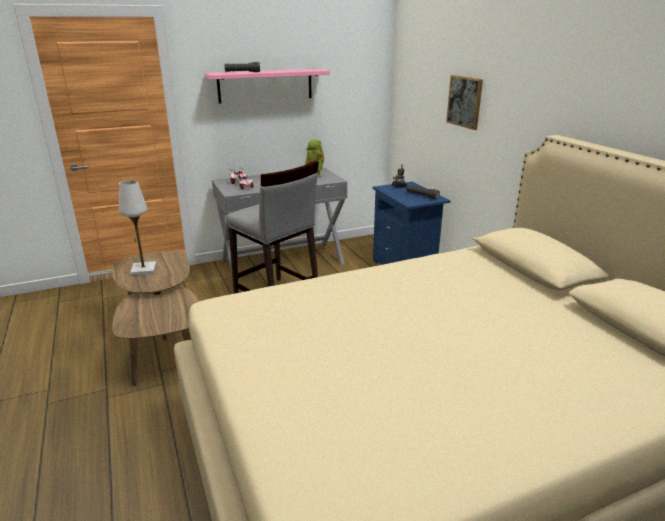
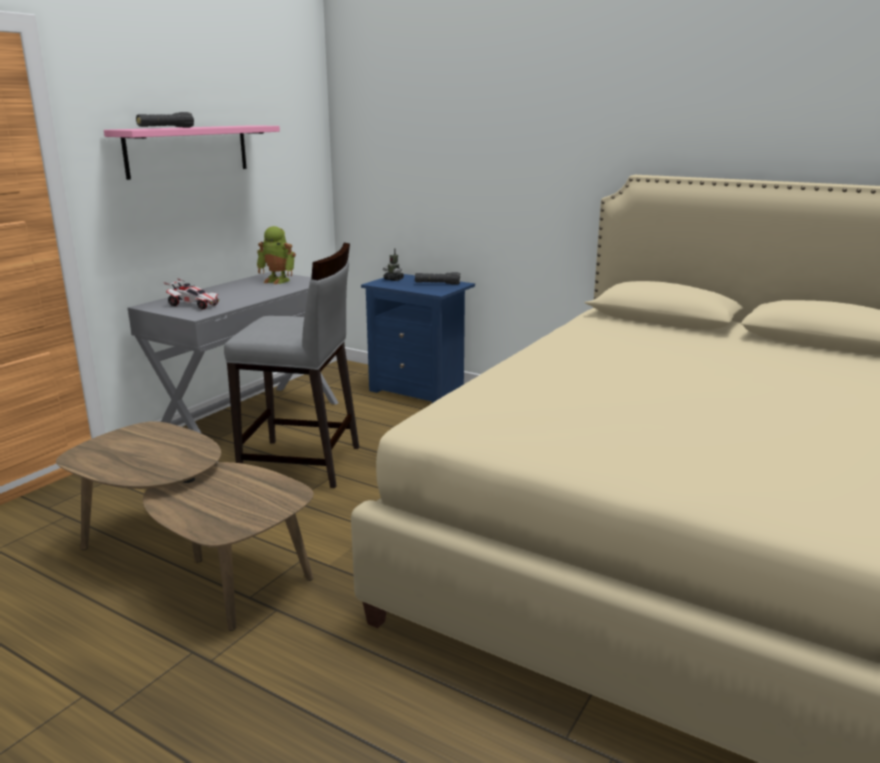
camera: 35 degrees left, 5 degrees down
(143, 270) = (130, 455): white table lamp -> none
(465, 101) = (480, 155): picture -> none

